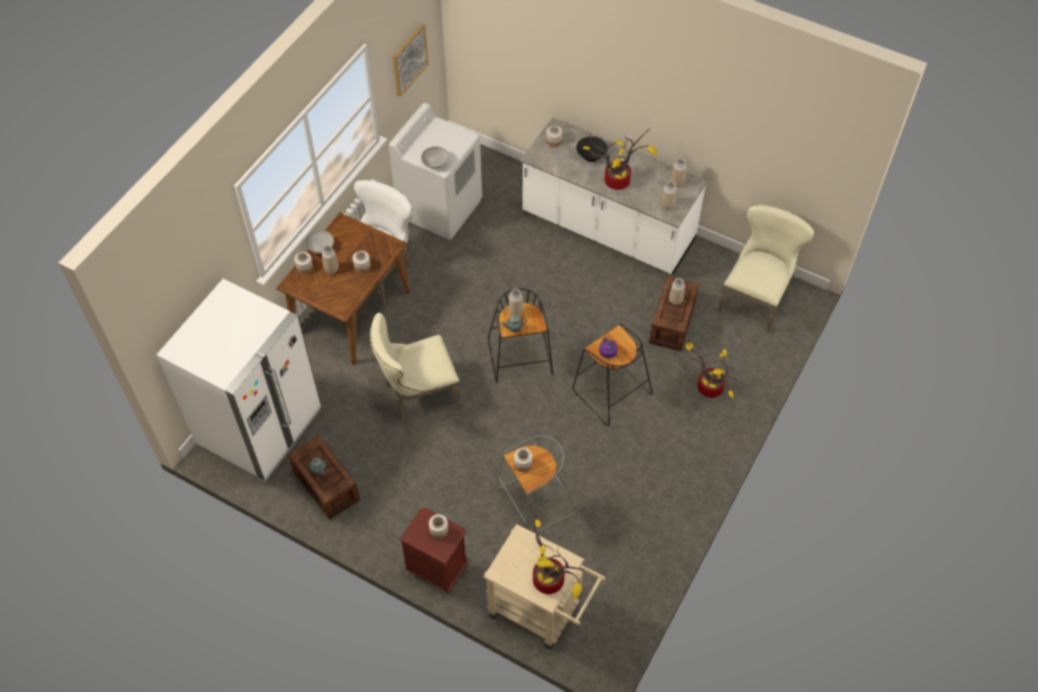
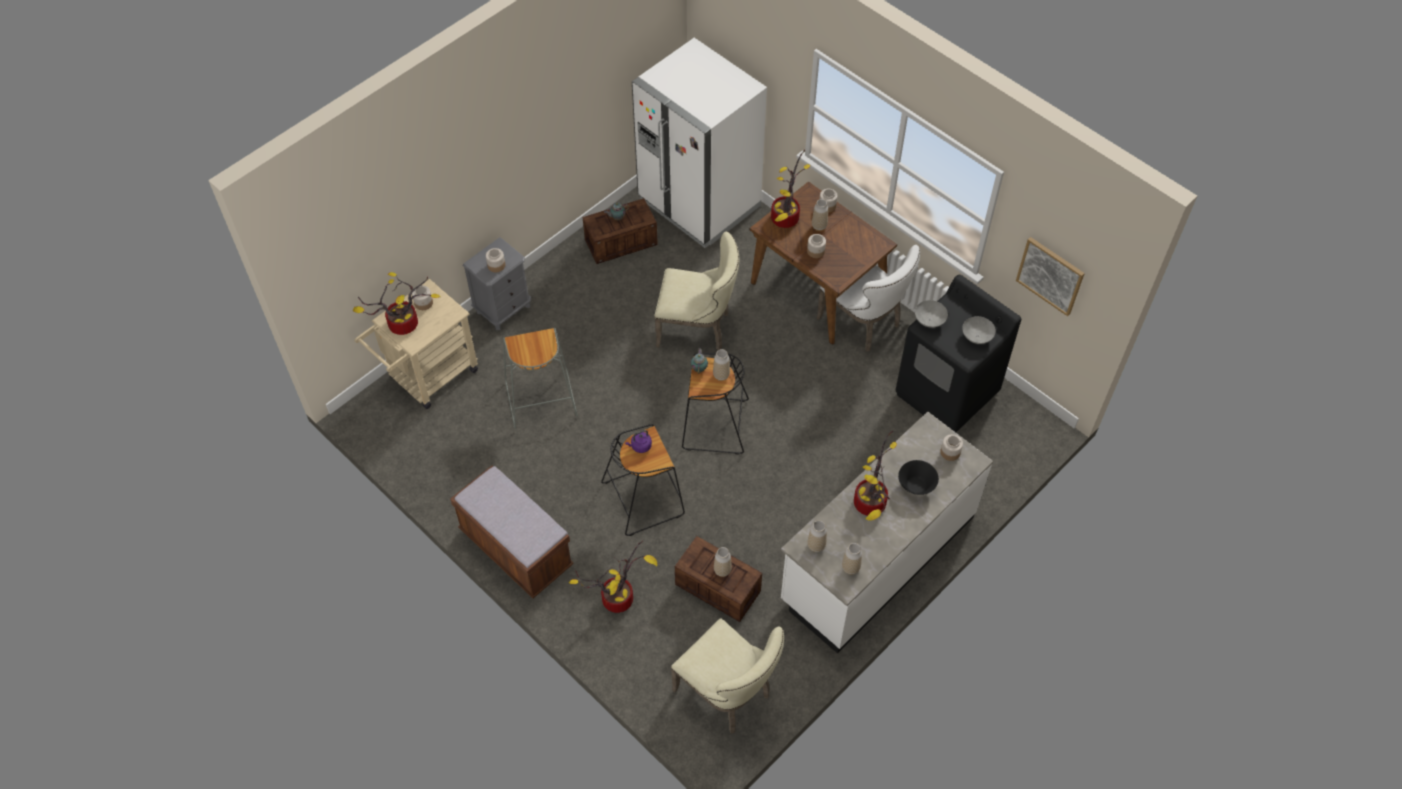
camera: 105 degrees right, 0 degrees up
(320, 248) = (850, 221): grey bowl -> grey bowl (977, 336)
(329, 295) = (786, 220): none -> potted plant
(417, 394) = (698, 327): beige chair -> beige chair turned 105 degrees clockwise
(437, 568) = (503, 309): brown nightstand -> grey nightstand
(440, 208) = (947, 394): white washing machine -> black washing machine
(523, 464) = (537, 341): jar -> jar (424, 303)
(695, 474) = (516, 549): none -> brown bench

